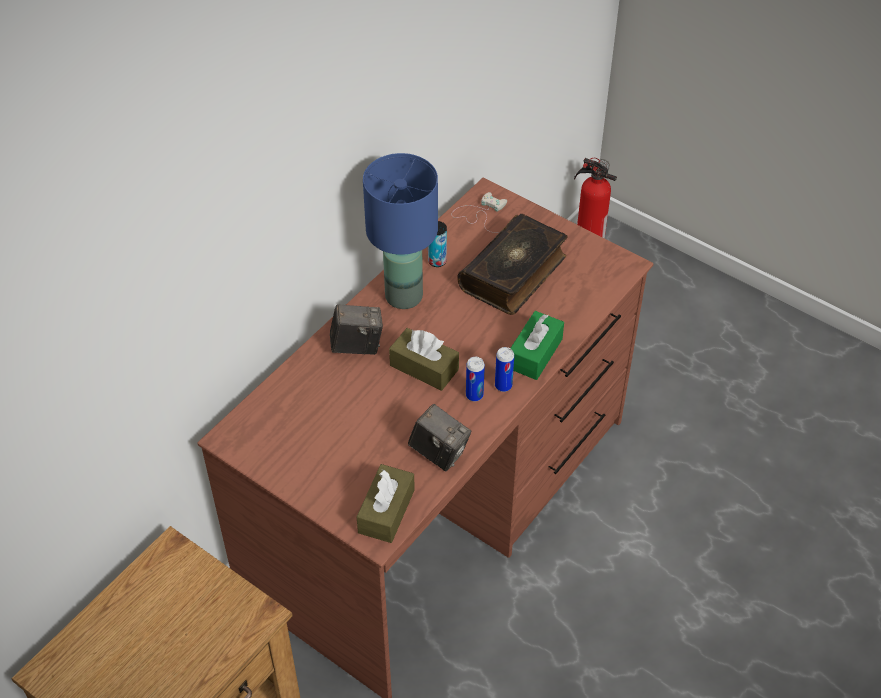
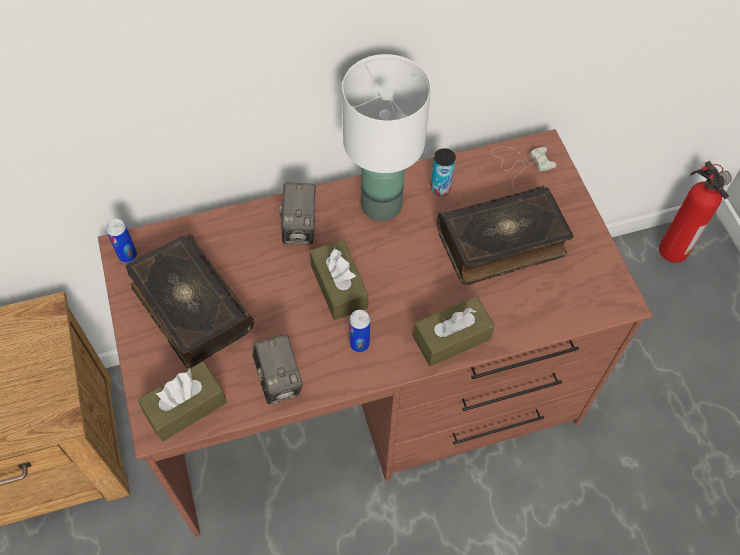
camera: 35 degrees right, 10 degrees up
(324, 446) = (190, 307): none -> book
(357, 345) = (300, 228): camera -> camera turned 60 degrees clockwise
(402, 296) = (380, 205): blue table lamp -> white table lamp
(503, 386) = (394, 352): can -> can (127, 255)
(535, 353) = (451, 338): green tissue box -> brown tissue box

